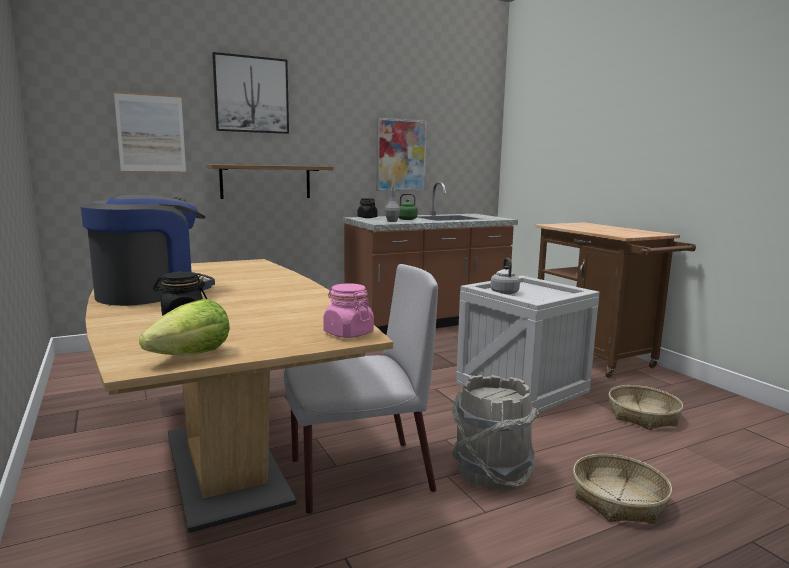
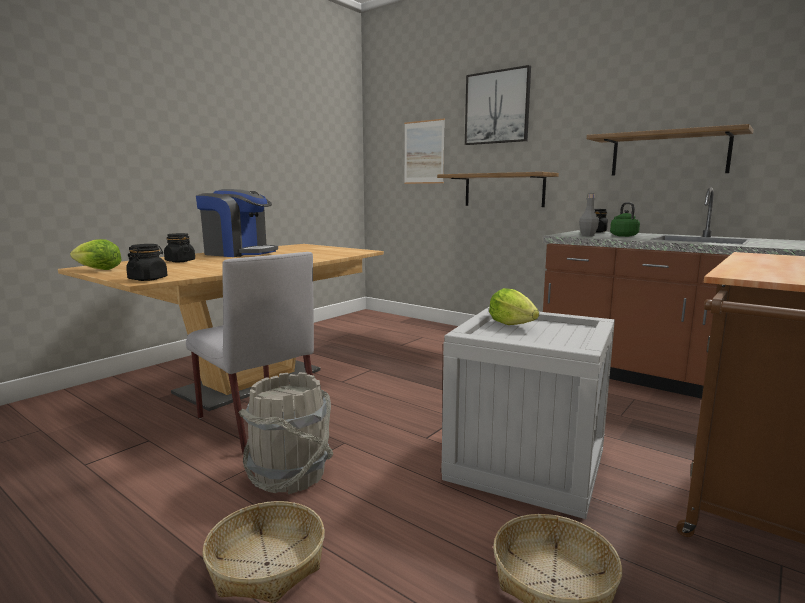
camera: 65 degrees right, 0 degrees up
(348, 333) = (148, 279): pink jar -> black jar
(401, 155) = (669, 154): picture -> shelf
(504, 292) = (512, 324): grey kettle -> lettuce

